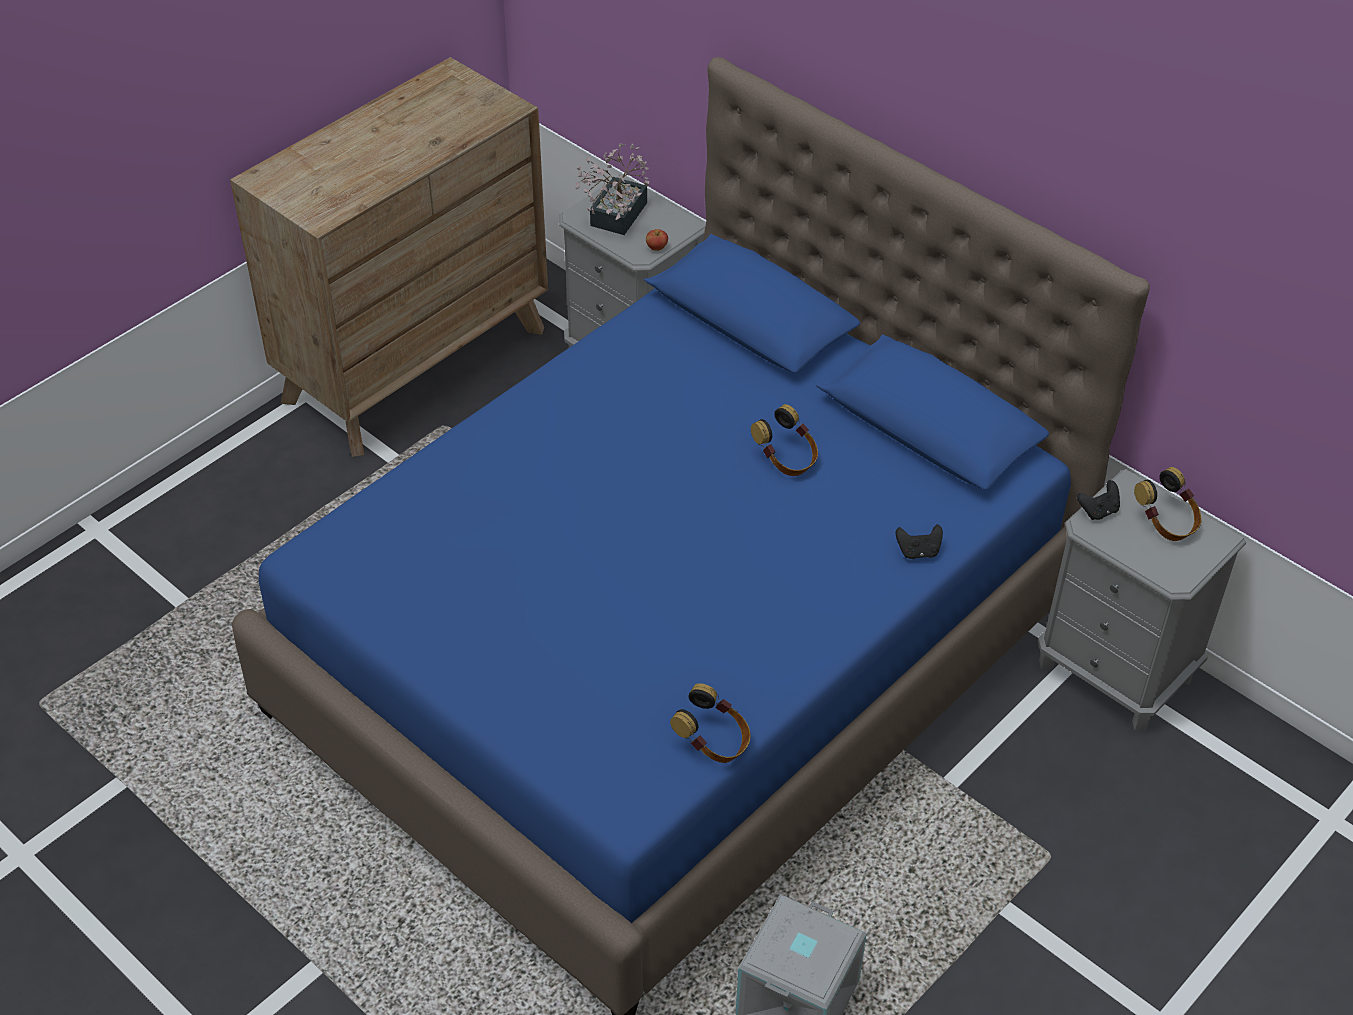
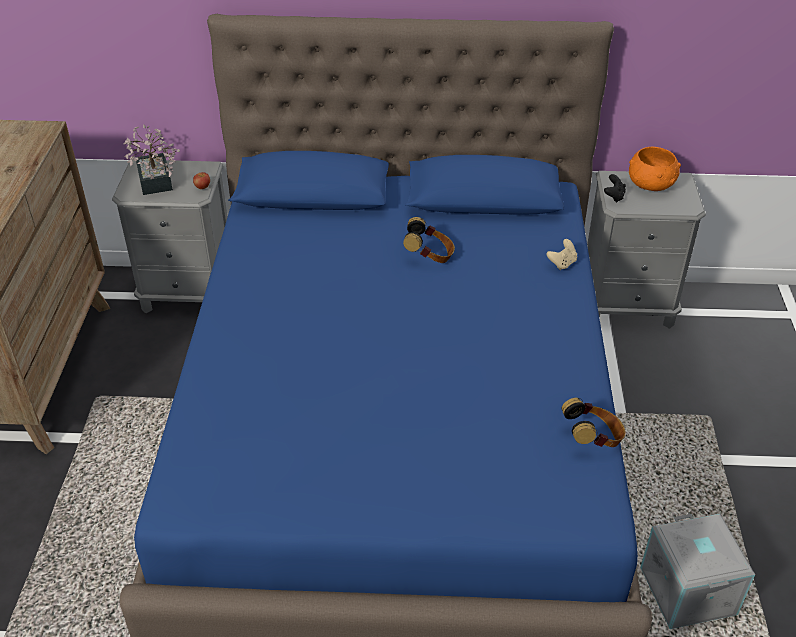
camera: 40 degrees left, 5 degrees down
(918, 552) = (562, 263): black game controller -> beige game controller
(1166, 523) = (651, 185): headphones -> orange bowl

